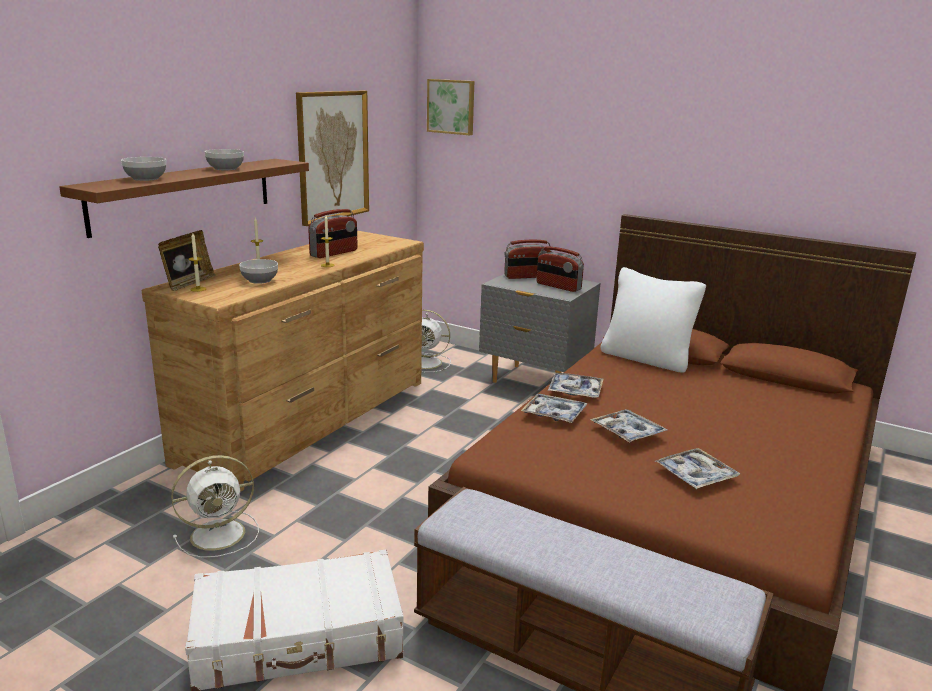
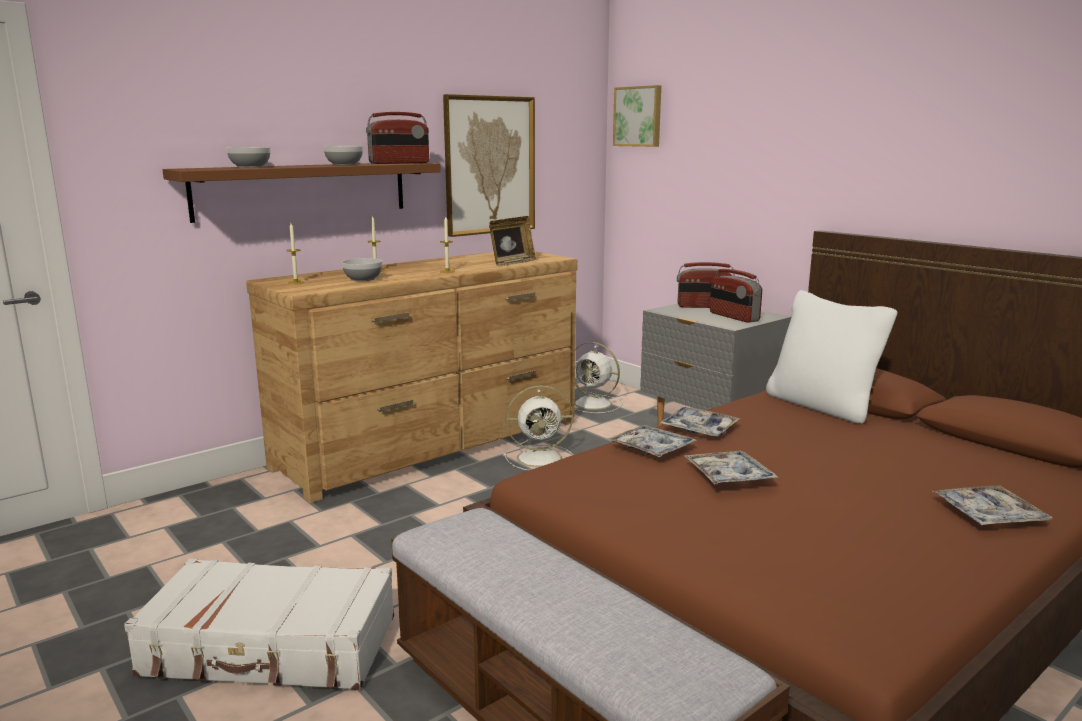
camera: 20 degrees right, 5 degrees down
(188, 283) = (293, 278): picture frame -> picture frame (512, 263)
(220, 534) = (270, 536): white fan -> white fan (541, 458)
(334, 253) = (468, 263): radio -> radio (399, 163)
(695, 475) = (786, 533): tray -> tray (989, 515)

